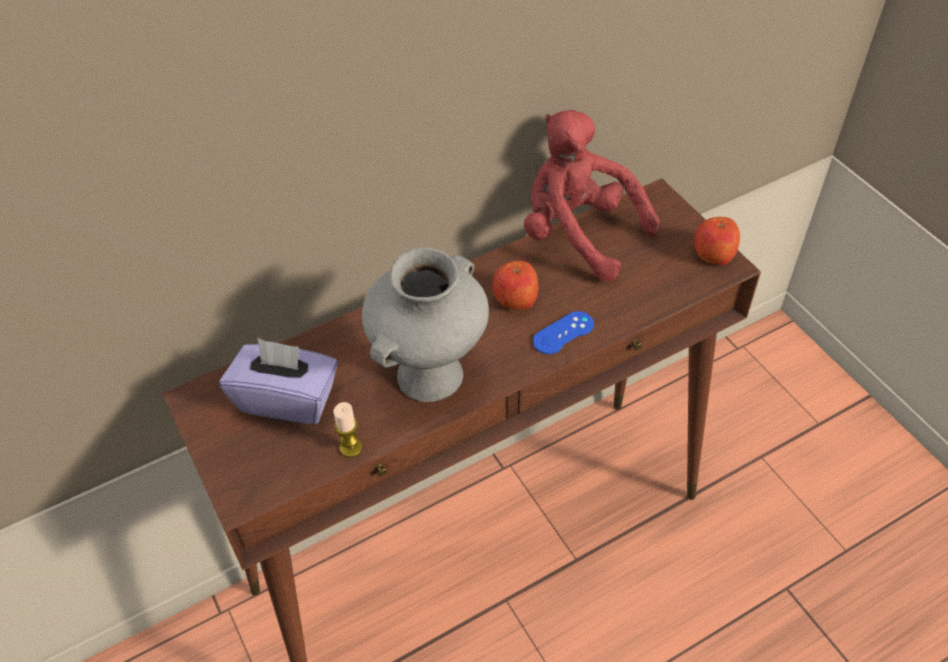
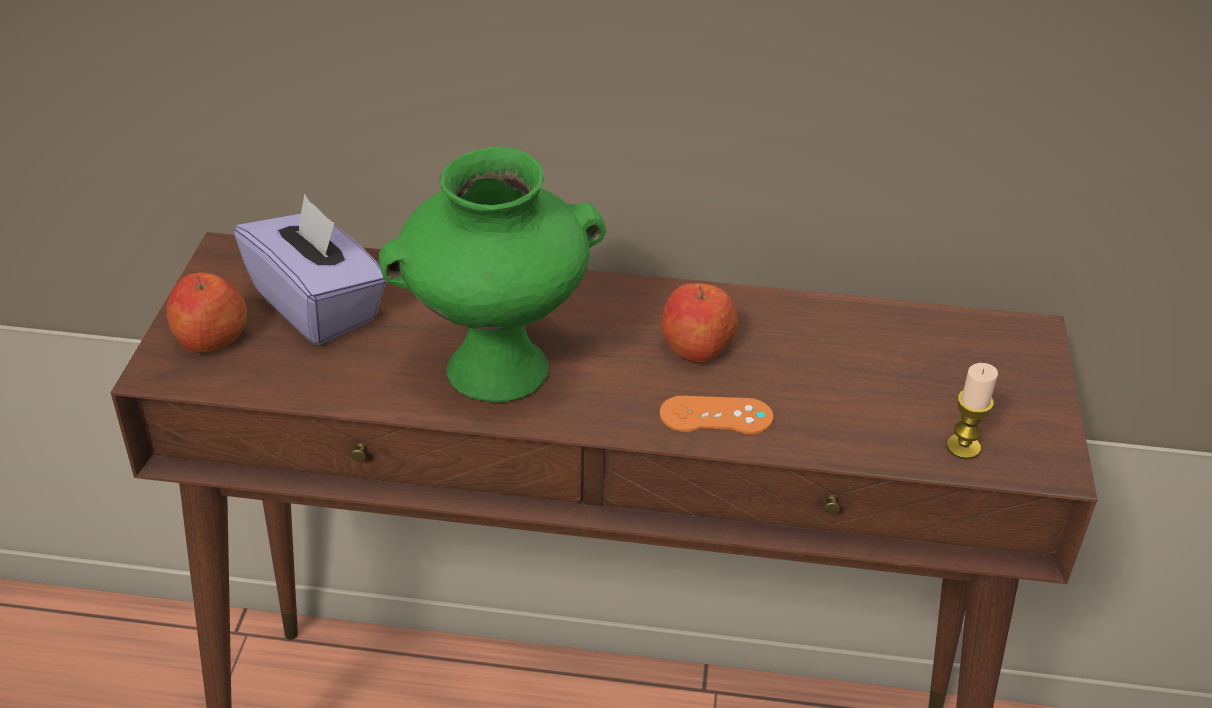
camera: 35 degrees right, 10 degrees down
(351, 448) = (325, 390): candle -> candle (963, 447)
(430, 377) = (496, 372): grey vase -> green vase
(563, 333) = (716, 416): blue game controller -> orange game controller
(578, 234) = (863, 320): red plush toy -> none
(713, 254) = (1042, 440): apple -> apple (211, 337)

